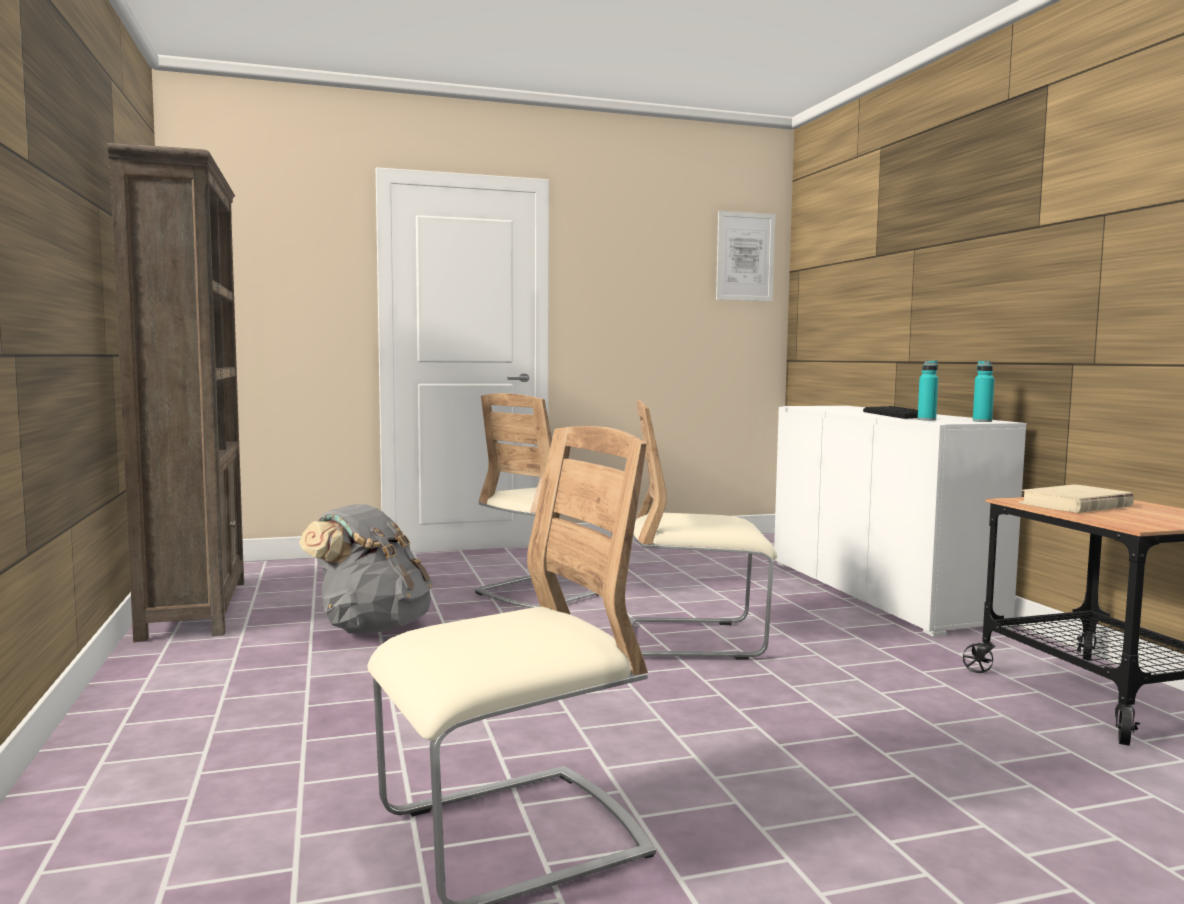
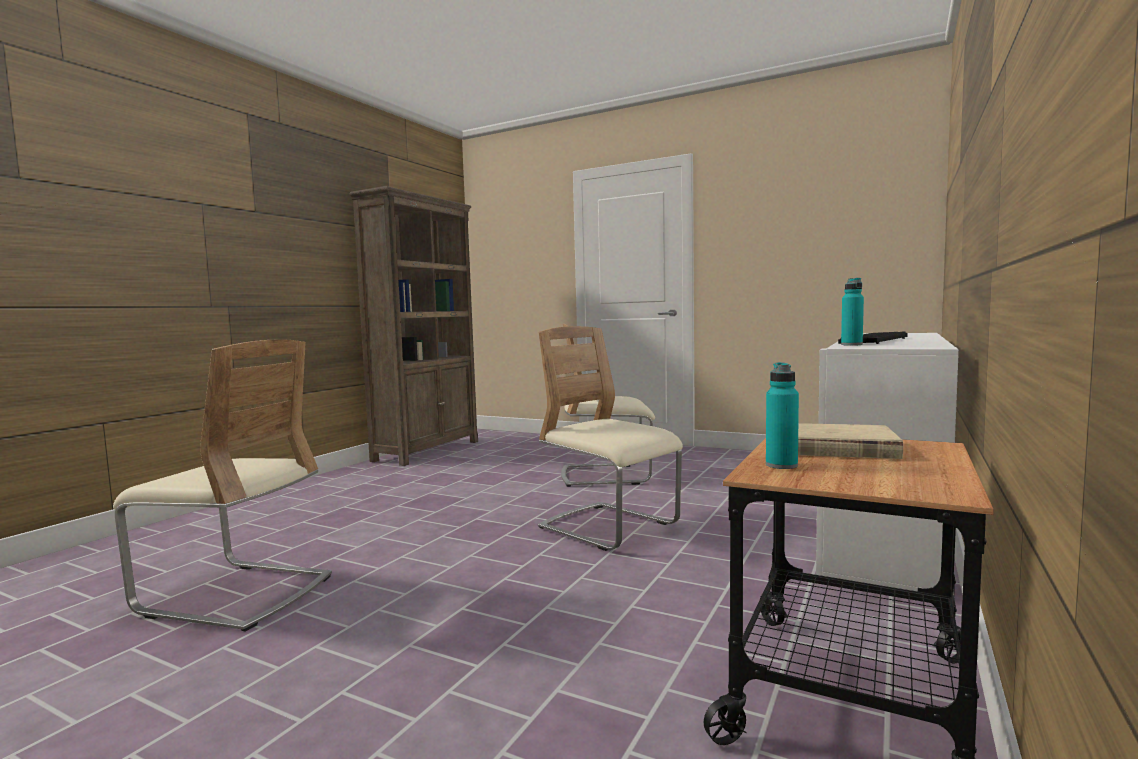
camera: 45 degrees right, 0 degrees up
(371, 628) = (465, 476): grey backpack -> none
(745, 256) = (887, 187): picture -> none
(982, 421) = (906, 347): turquoise bottle -> turquoise bottle (781, 465)

